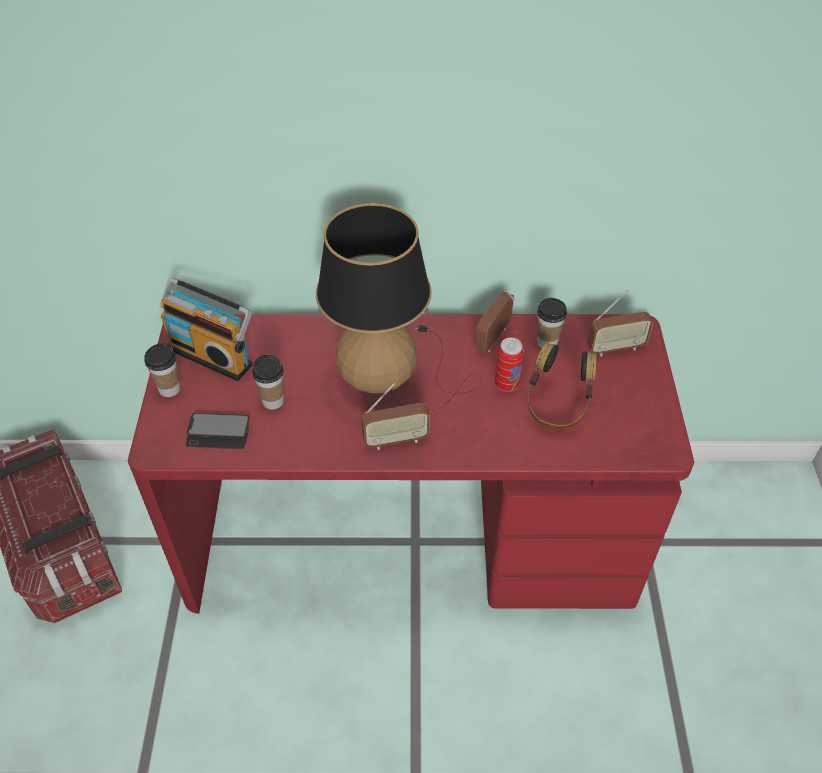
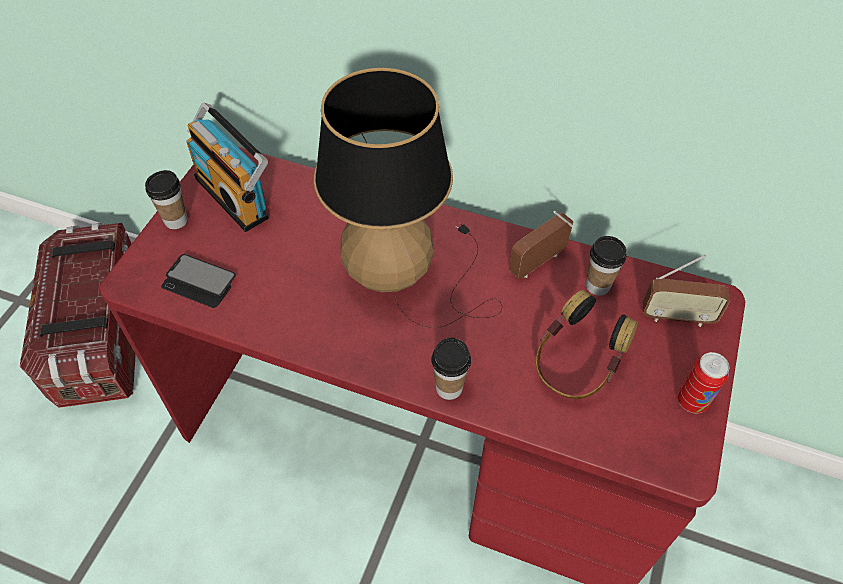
camera: 20 degrees right, 5 degrees up
(273, 401) = (269, 265): cup -> cup (449, 388)
(395, 440) = (375, 350): radio -> none
(506, 384) = (528, 322): can -> can (692, 401)

